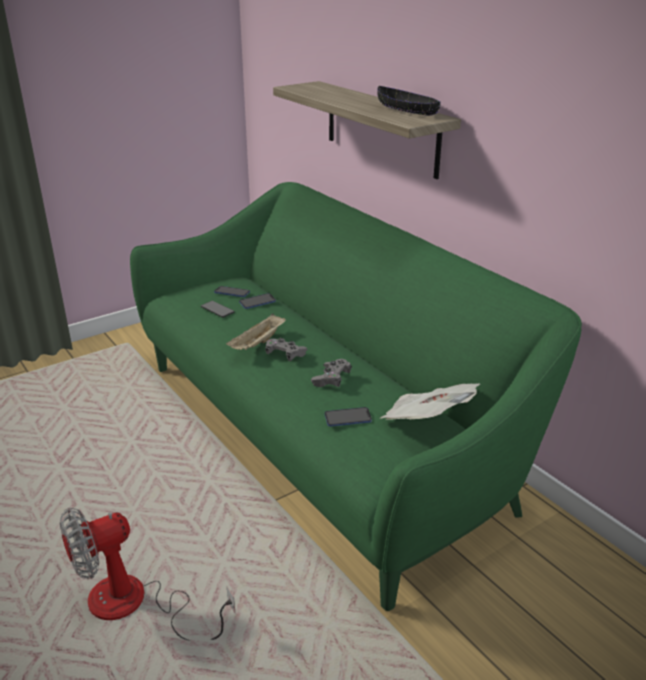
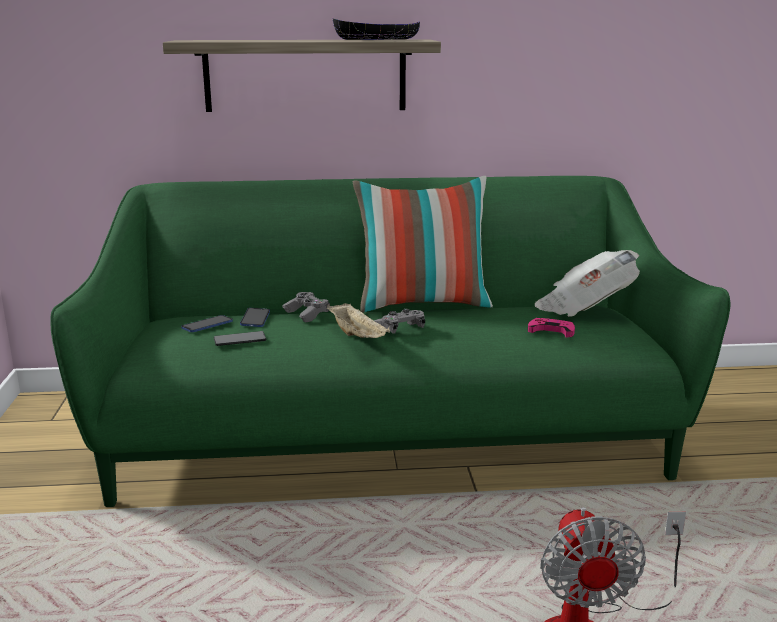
camera: 60 degrees left, 10 degrees down
(331, 379) = (475, 322): grey game controller -> grey game controller (306, 314)
(348, 418) = (551, 331): phone -> pink game controller
(356, 349) = (423, 304): none -> pillow

